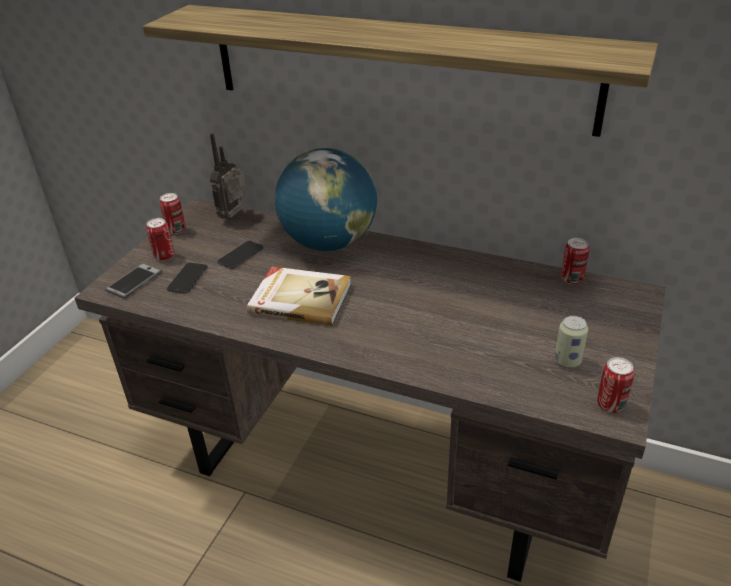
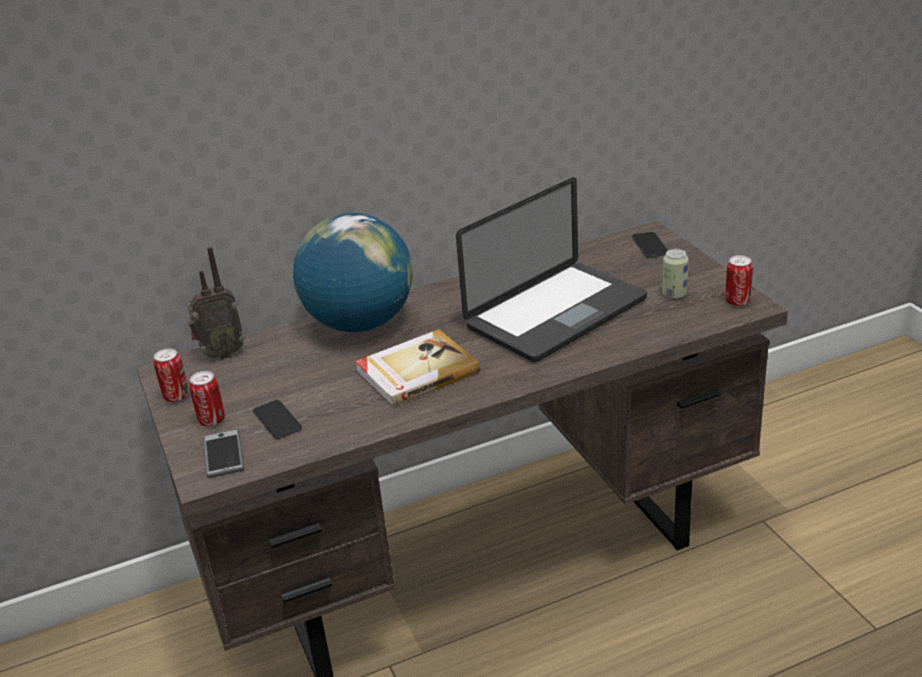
camera: 45 degrees left, 5 degrees down
(235, 216) = (221, 354): radio -> radio turned 90 degrees counterclockwise
(241, 255) = (294, 376): phone -> phone (650, 245)
(396, 67) = (382, 104): shelf -> none
(453, 316) = (556, 313): none -> laptop
(571, 279) = (593, 247): can -> none

